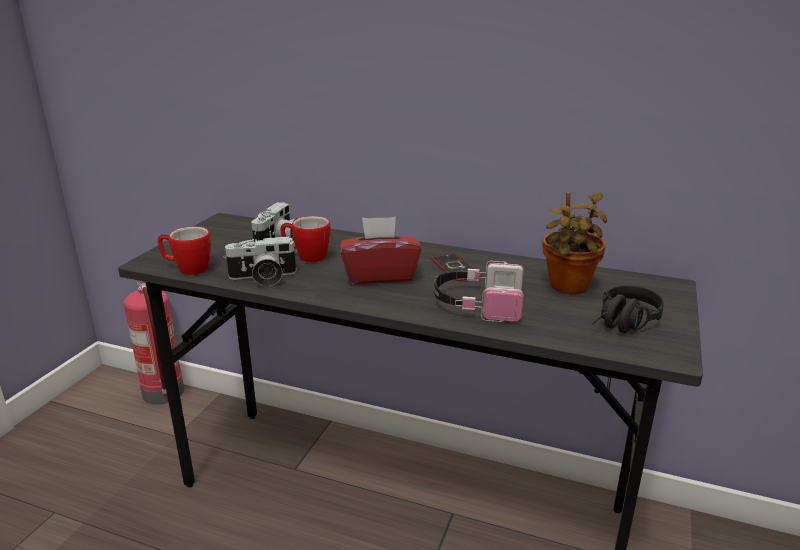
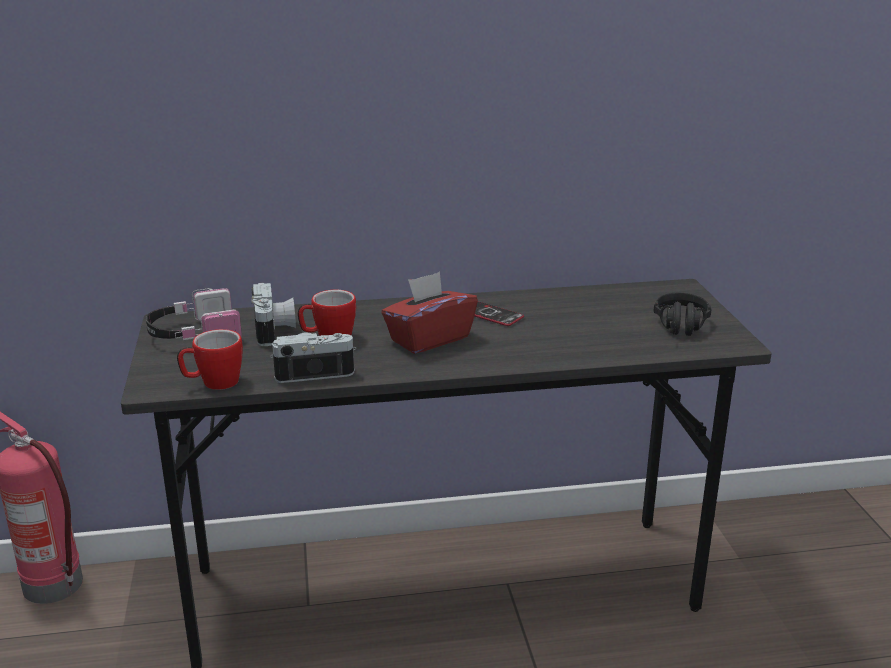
camera: 30 degrees left, 0 degrees up
(263, 278) = (314, 371): camera -> camera turned 150 degrees counterclockwise
(477, 304) = (549, 342): headphones -> headphones (193, 334)
(568, 288) = (607, 309): potted plant -> none

